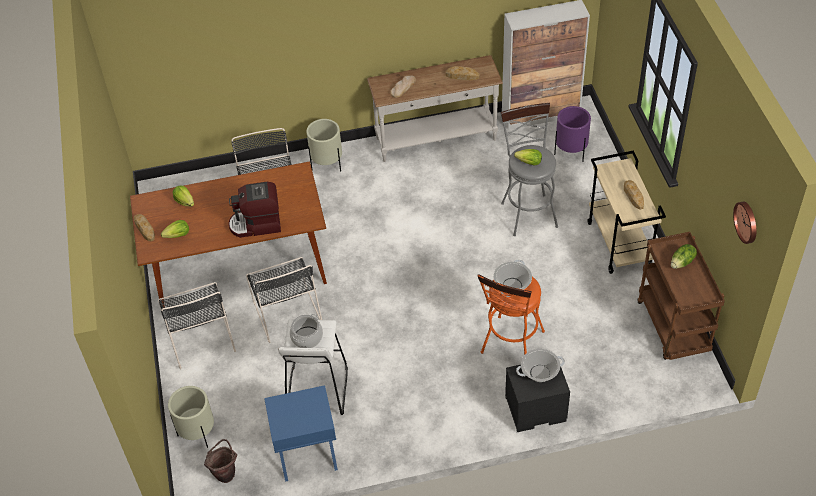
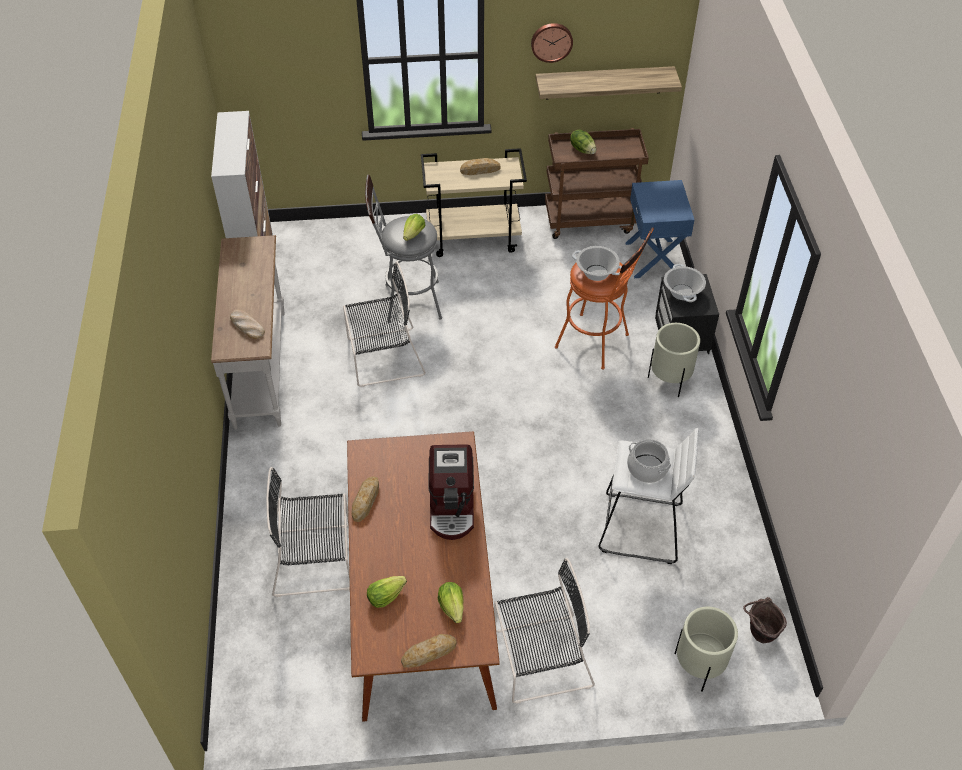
camera: 85 degrees left, 0 degrees up
(287, 311) = (512, 552): black chair -> black chair (383, 357)
(307, 455) = (734, 545): blue nightstand -> blue nightstand (654, 258)
(327, 164) = (263, 488): beige planter -> beige planter (669, 380)
(462, 76) = (249, 268): bread -> bread (366, 500)
(571, 152) = (328, 253): purple planter -> none
(723, 234) = (604, 82): none -> shelf
(747, 222) = (645, 29): wall clock -> wall clock (551, 41)

